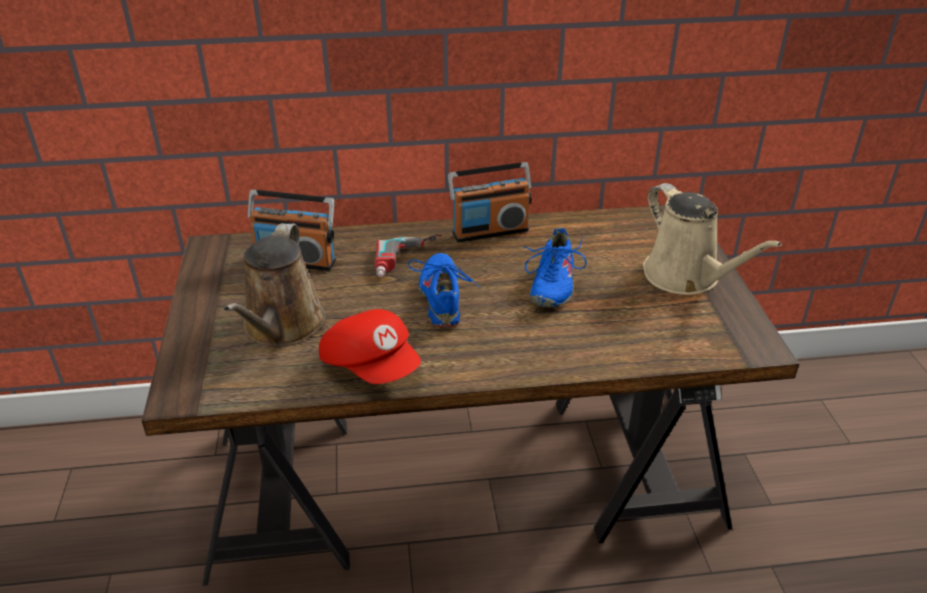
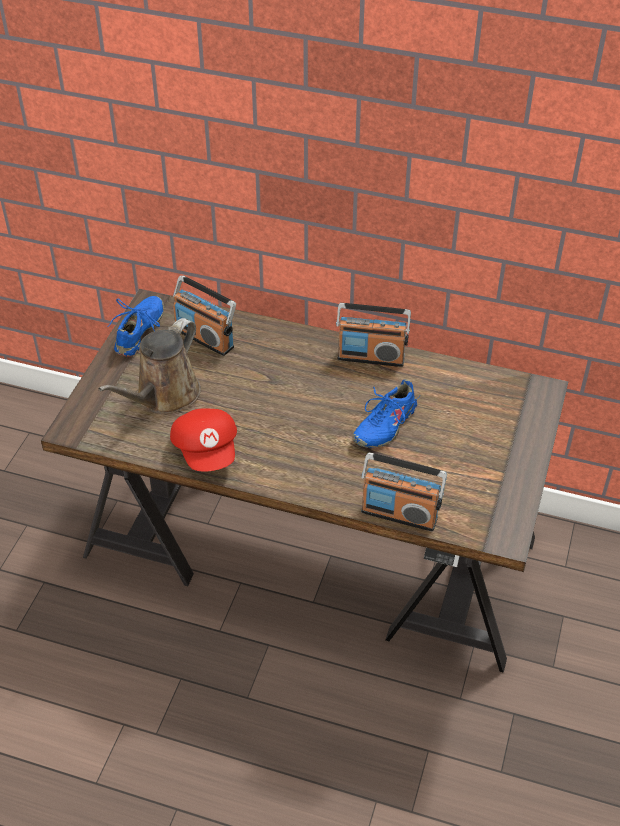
camera: 25 degrees right, 10 degrees up
(409, 260) = (289, 365): power drill -> none
(443, 298) = (292, 409): blue shoe -> blue shoe (140, 332)
(636, 360) = (399, 514): none -> radio
(686, 277) = (500, 455): beige watering can -> none

